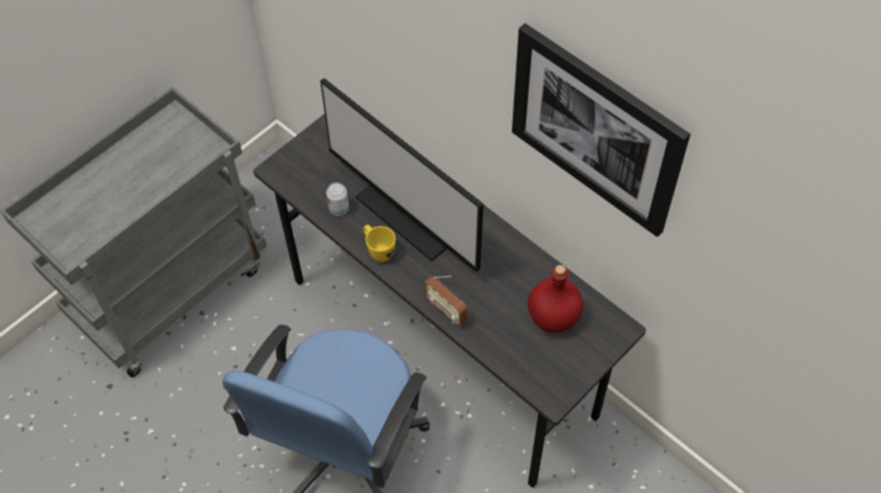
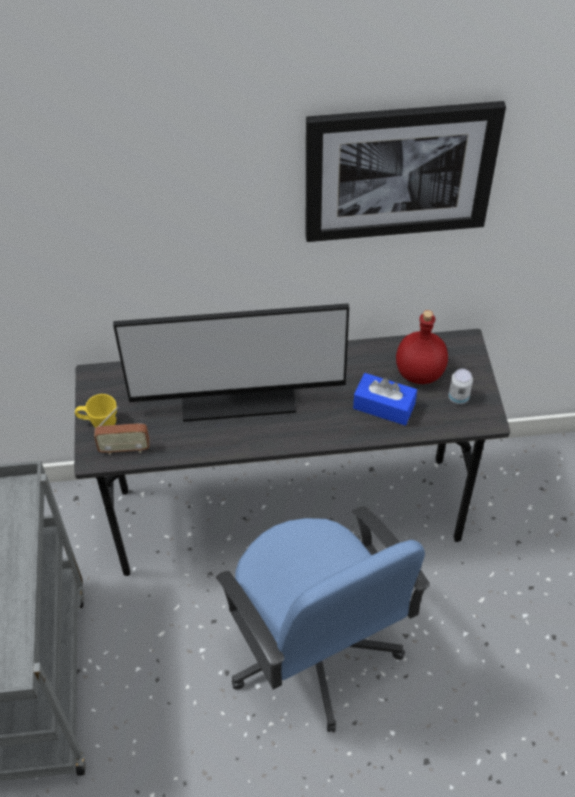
camera: 50 degrees left, 5 degrees down
(339, 209) = (182, 439): can -> can (458, 397)
(378, 250) = (250, 440): yellow mug -> yellow mug (99, 424)
(446, 310) = (349, 433): radio -> radio (124, 449)
(494, 315) = (384, 406): none -> blue tissue box

